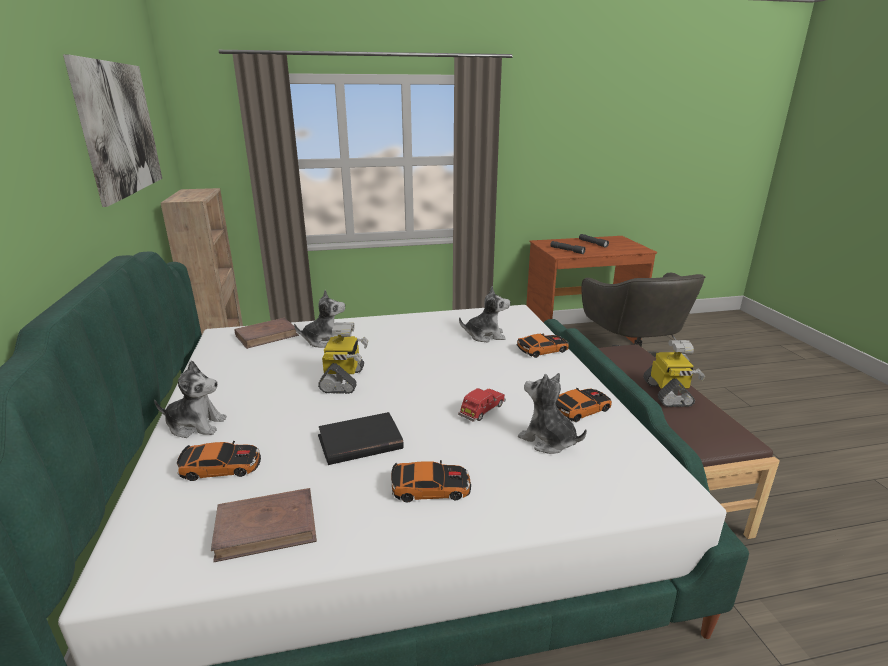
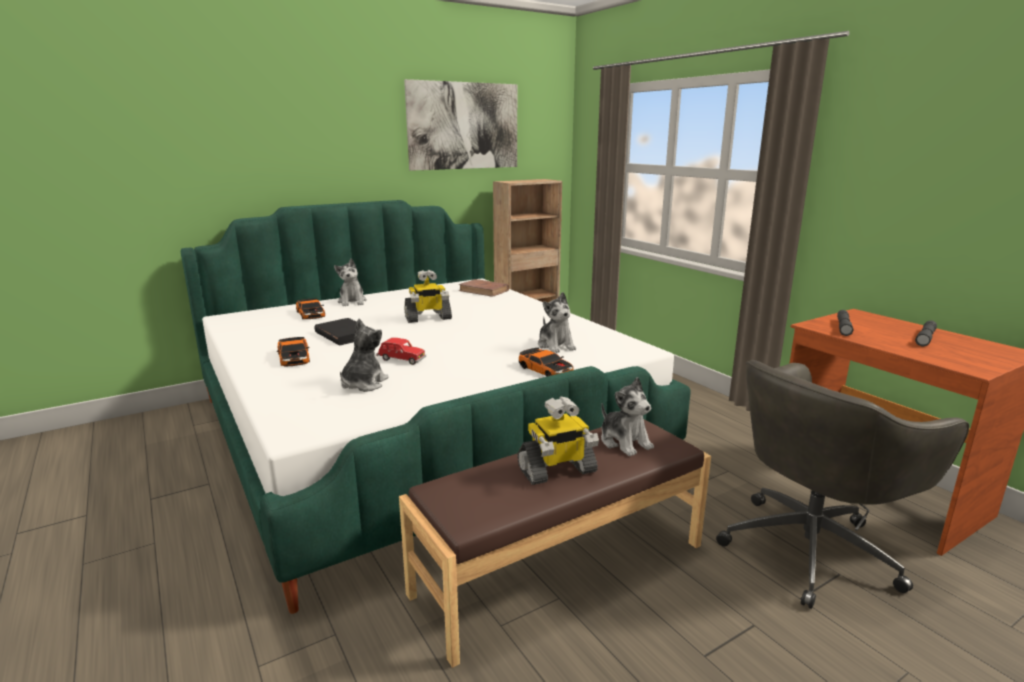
camera: 70 degrees right, 5 degrees down
(267, 527) = (257, 331): brown book -> none
(324, 341) = (490, 303): plush toy -> plush toy (624, 442)
(579, 409) = (424, 392): toy car -> none

